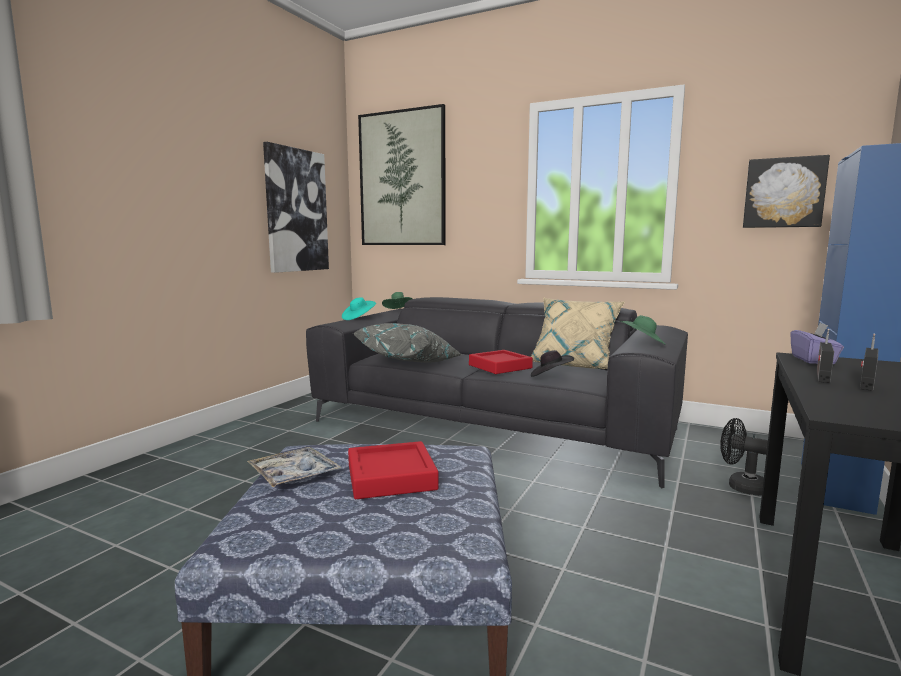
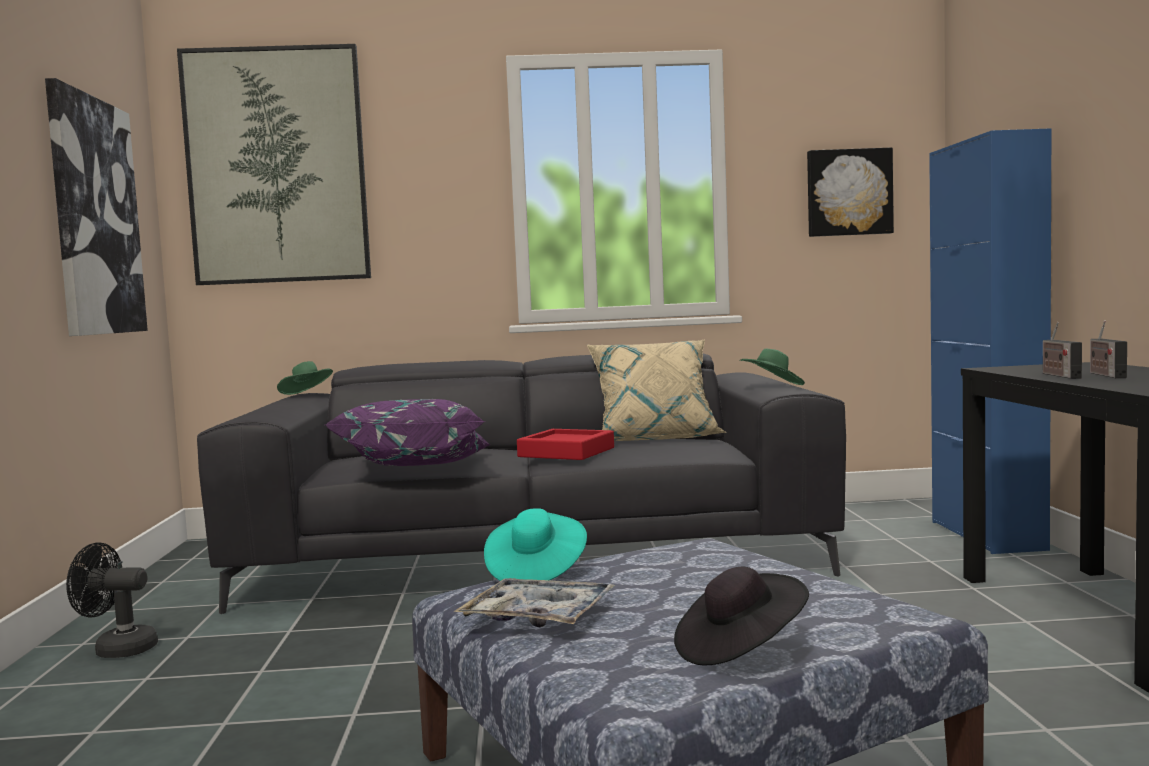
camera: 30 degrees left, 5 degrees down
(359, 318) = (273, 408): turquoise hat -> turquoise hat (535, 571)
(391, 477) = (680, 586): red tray -> none
(410, 363) = (417, 468): grey pillow -> purple pillow
(550, 376) = (657, 451): black hat -> black hat (740, 649)
(741, 486) = (909, 555): black fan -> black fan (117, 649)
(813, 360) = (1012, 368): purple tissue box -> none

